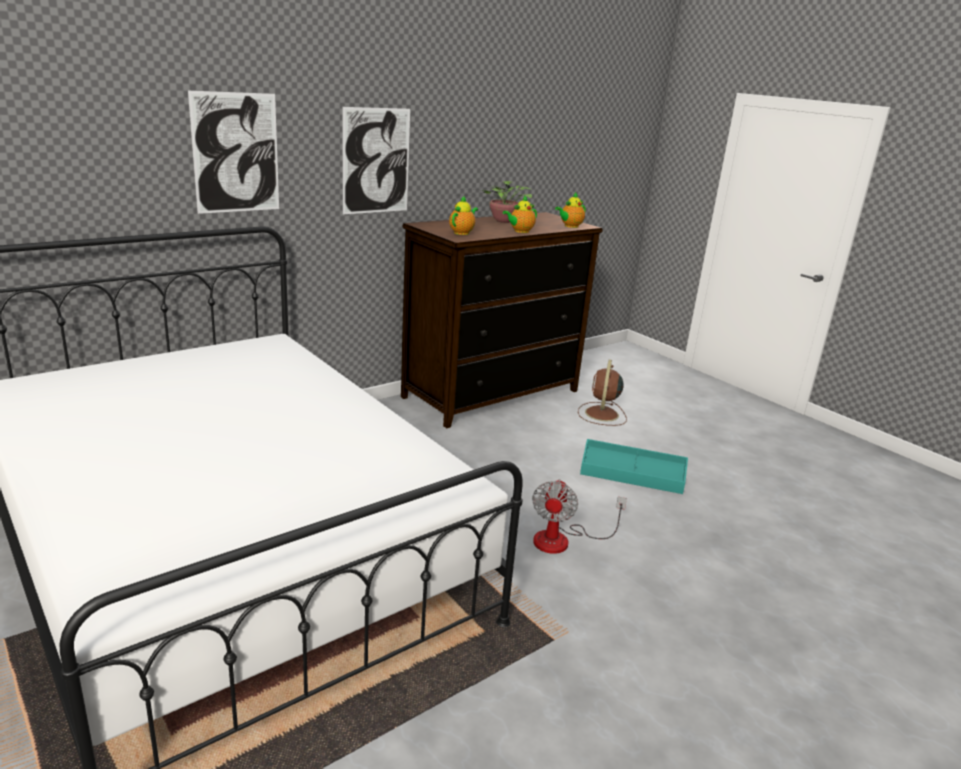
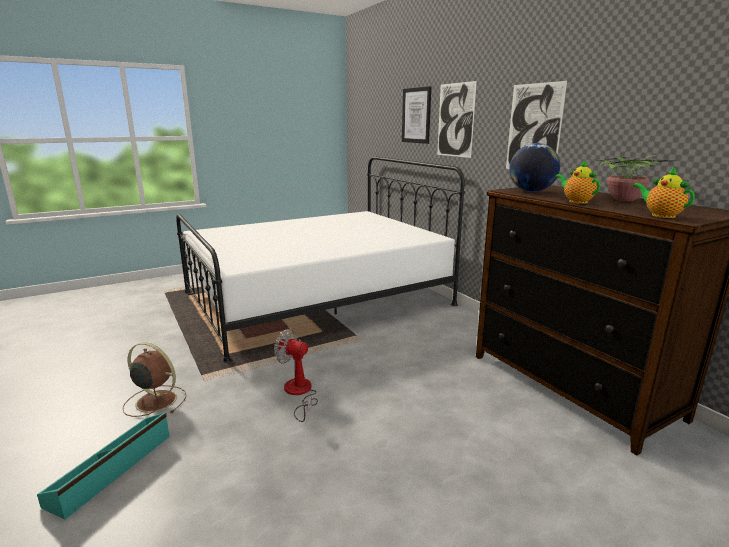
camera: 100 degrees right, 5 degrees down
(118, 145) = (416, 115): none -> picture
(462, 233) = (531, 191): teapot -> globe
(601, 414) = (567, 465): brown fan -> brown fan (155, 401)
(631, 476) = (402, 456): turquoise storage box -> turquoise storage box (112, 469)

